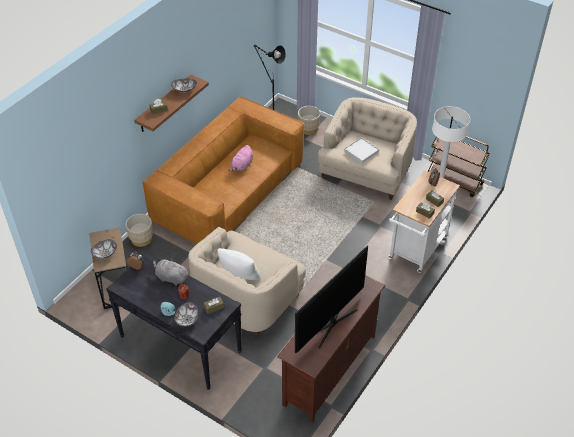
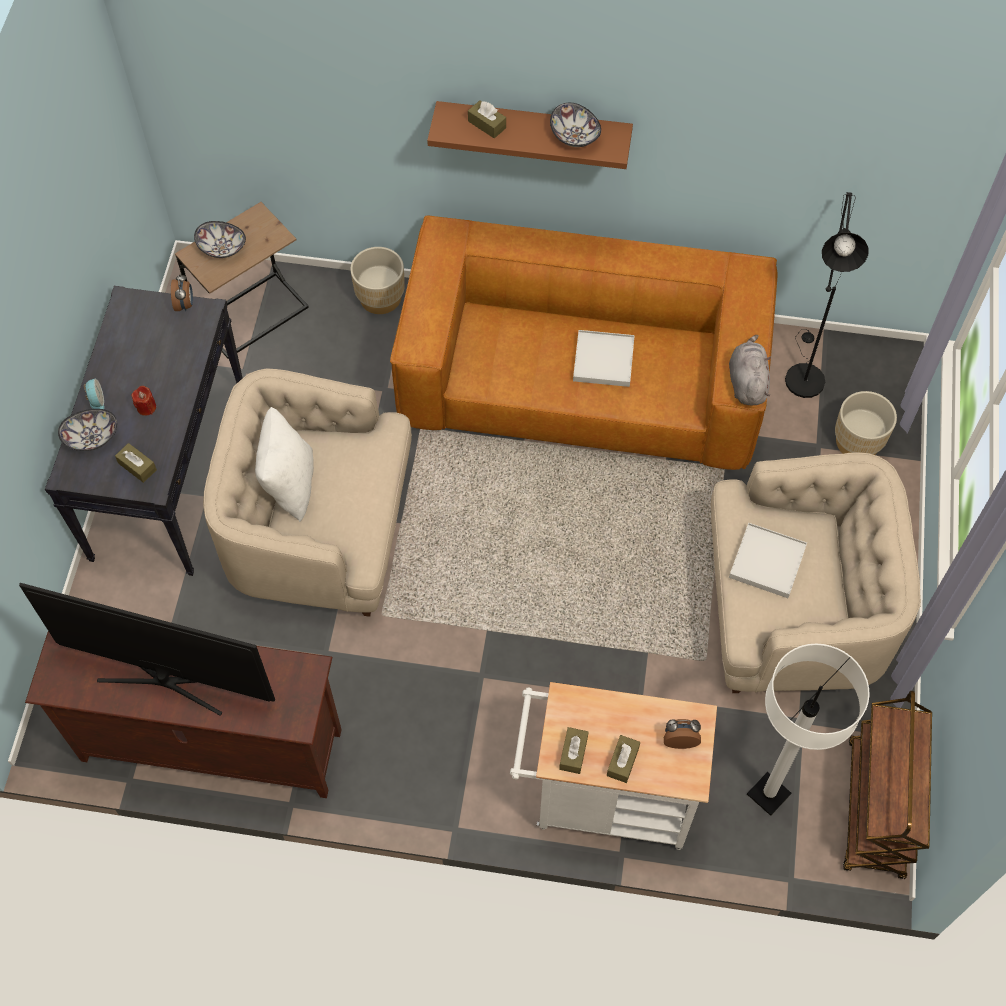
camera: 65 degrees right, 15 degrees up
(171, 278) = (179, 368): grey plush toy -> grey plush toy (747, 382)
(242, 166) = (603, 360): pink plush toy -> white tray

